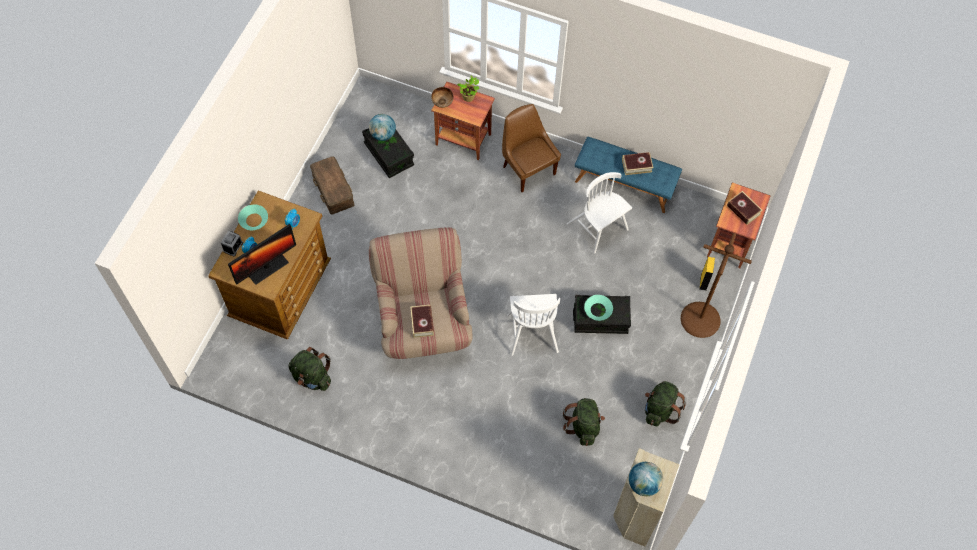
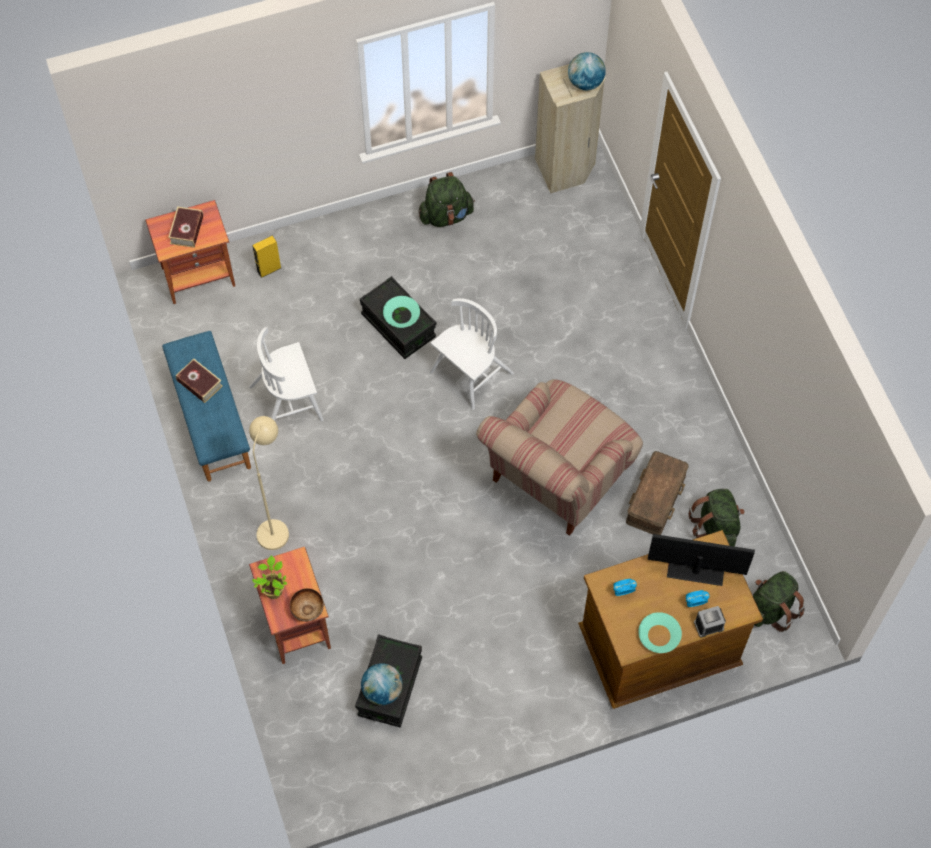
camera: 130 degrees left, 0 degrees up
(332, 189) = (492, 706): brown storage box -> brown storage box (656, 499)
(422, 323) = (586, 420): book -> none
(528, 169) = (276, 526): brown chair -> beige floor lamp
(583, 426) = (524, 262): green backpack -> green backpack (771, 609)
(599, 229) = (290, 401): white chair -> white chair turned 60 degrees clockwise
(700, 319) = (316, 245): brown clothes rack -> none

